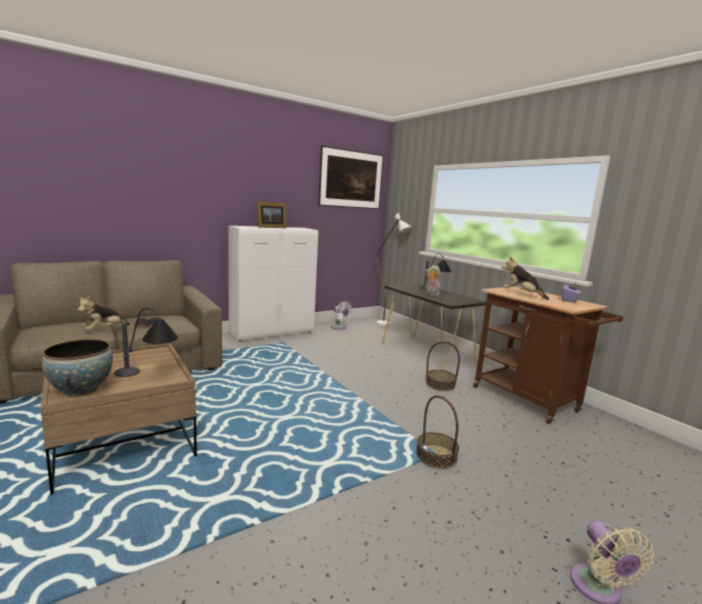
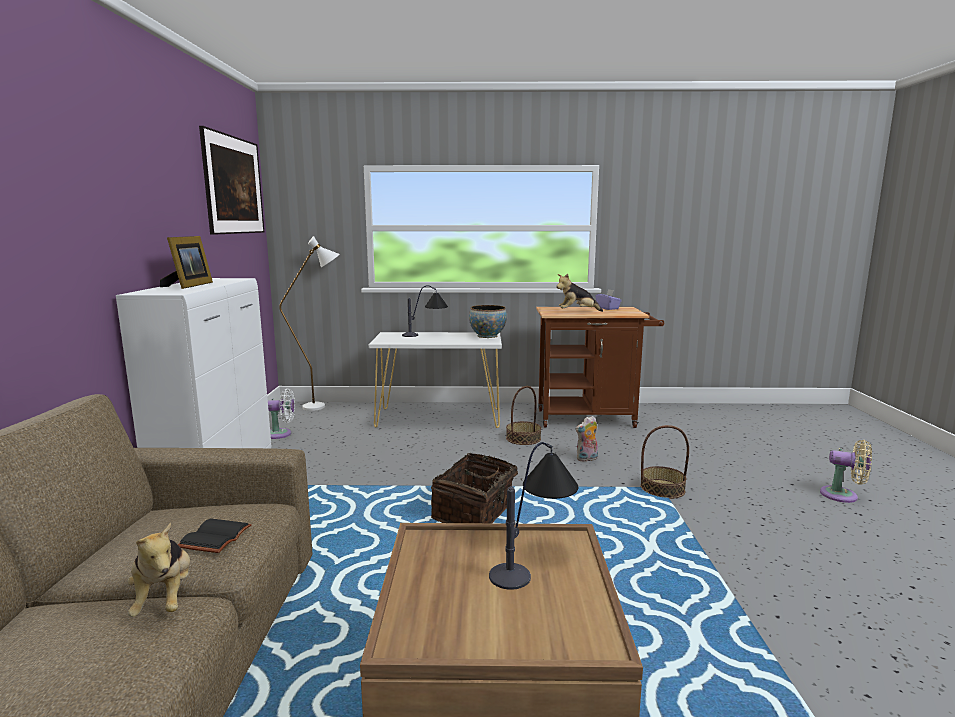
camera: 55 degrees left, 0 degrees up
(81, 390) = (568, 626): bowl -> bowl (487, 336)
(309, 394) = (475, 513): none -> basket
(426, 353) = (439, 418): black console table -> white console table
(430, 294) = (443, 340): plush toy -> plush toy (587, 459)

